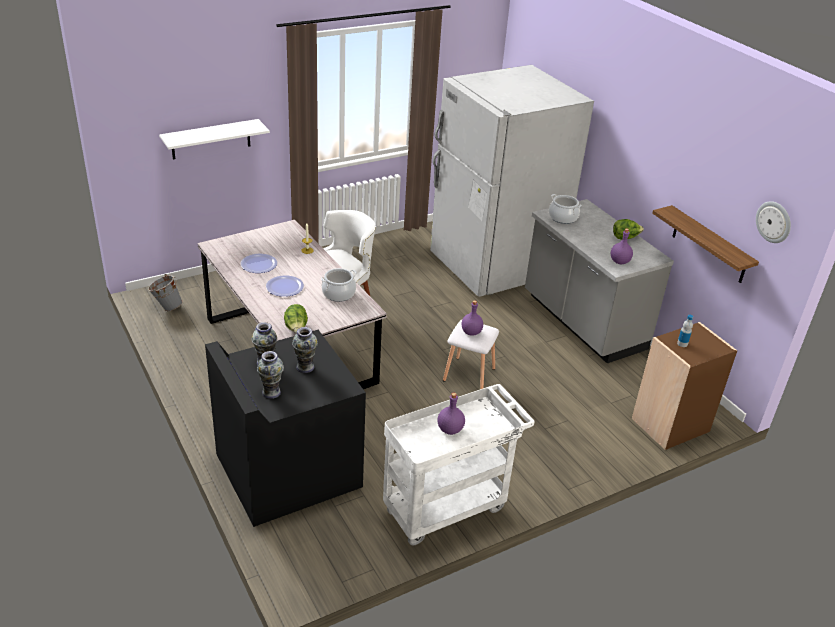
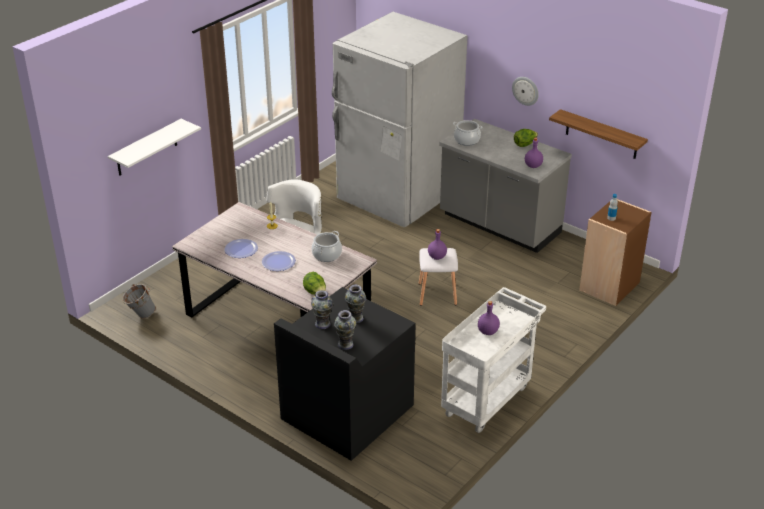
camera: 20 degrees left, 0 degrees up
(774, 222) = (654, 106): wall clock -> wall clock (525, 90)

